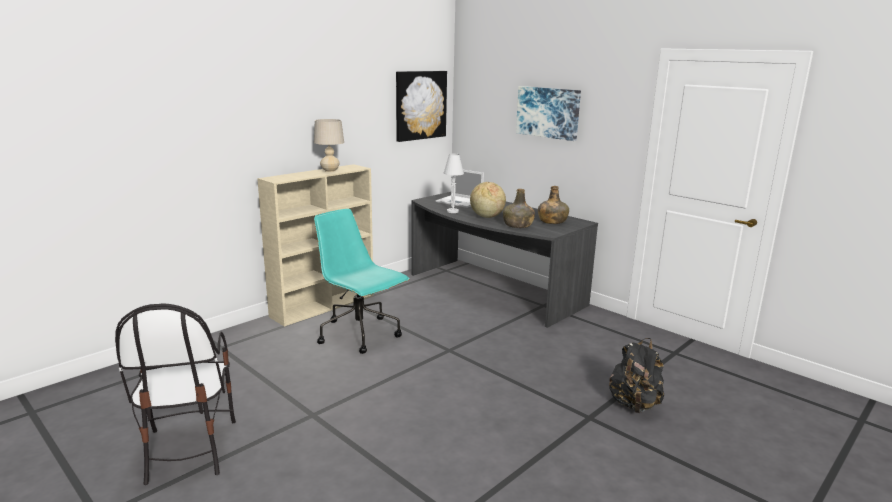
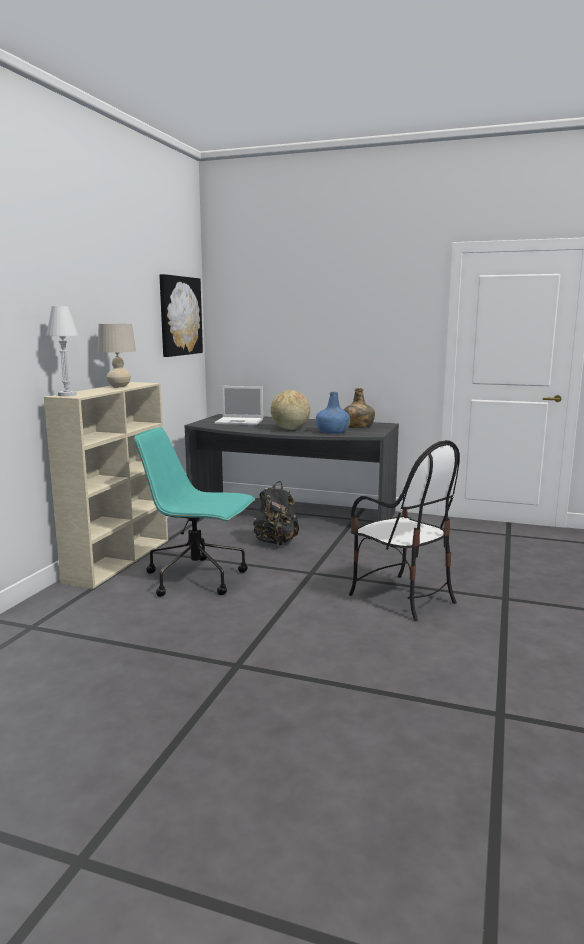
camera: 25 degrees left, 5 degrees down
(188, 450) = (121, 744): chair -> chair (402, 597)
(452, 211) = (247, 429): white table lamp -> white table lamp (67, 395)
(518, 225) = (332, 432): green bottle -> blue bottle
(548, 112) = (329, 315): picture -> none
(634, 404) = (527, 580): black backpack -> black backpack (276, 543)

